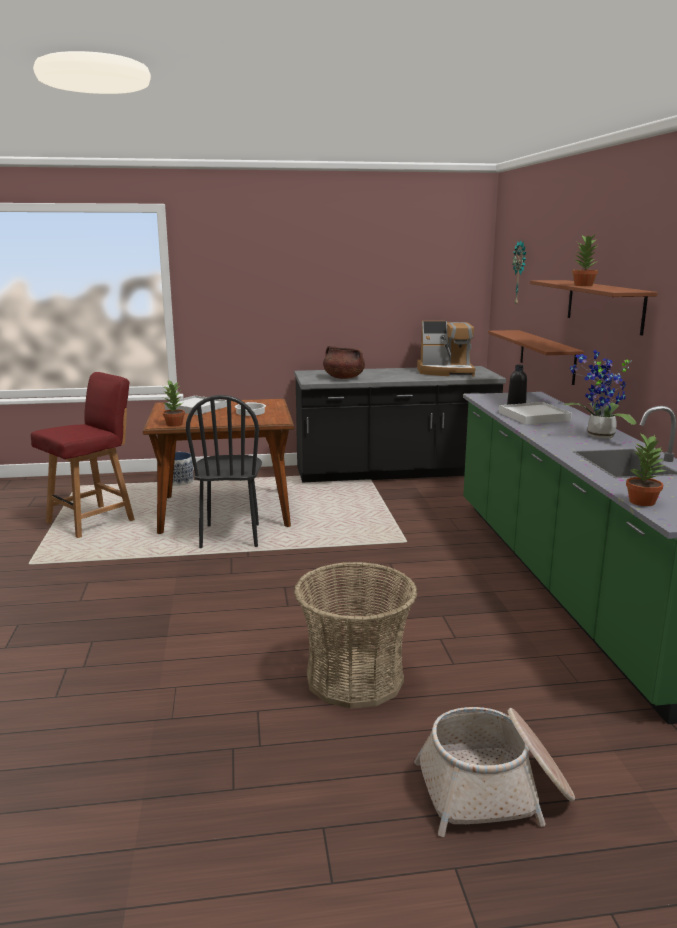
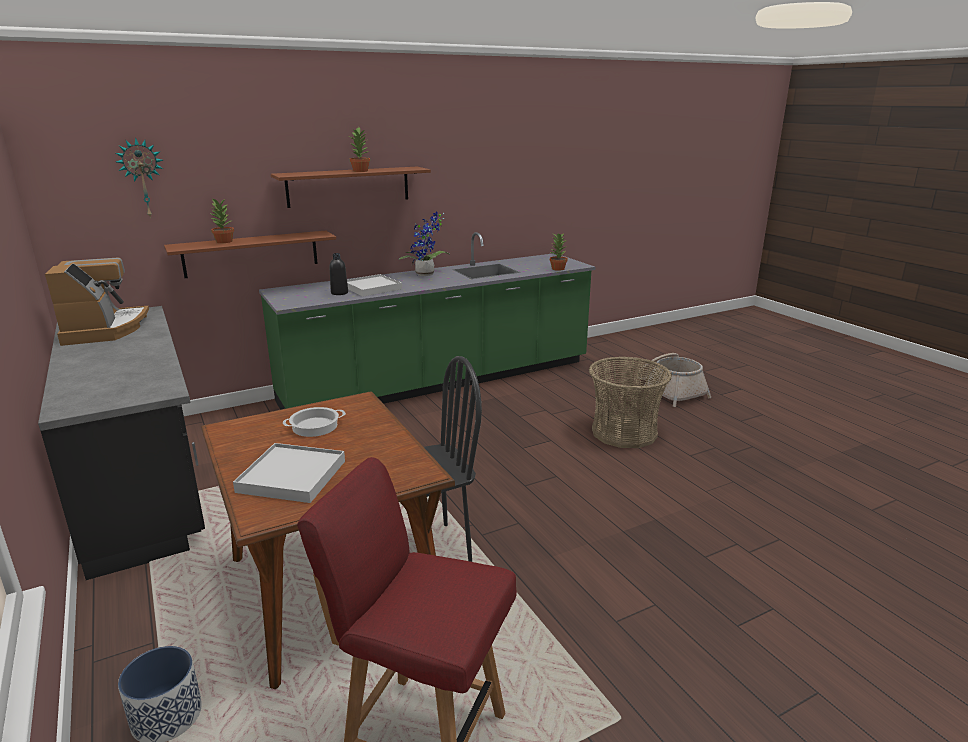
camera: 110 degrees left, 5 degrees up
(174, 424) = (412, 462): potted plant -> potted plant (224, 241)
(343, 378) = (139, 376): brown cooking pot -> none

